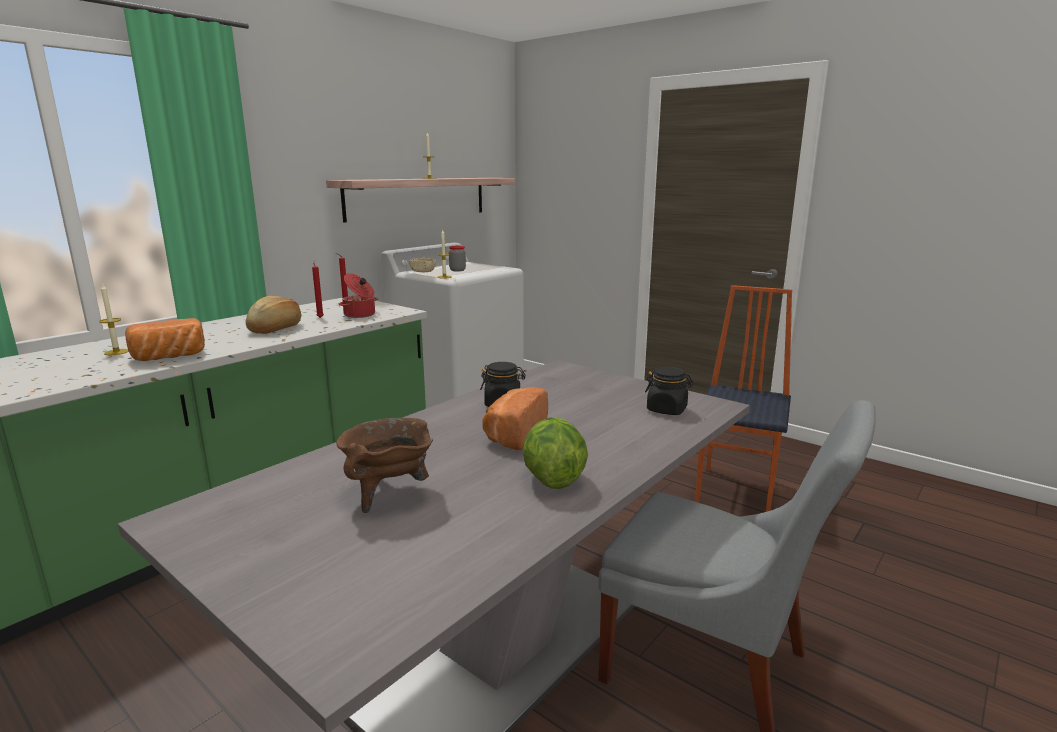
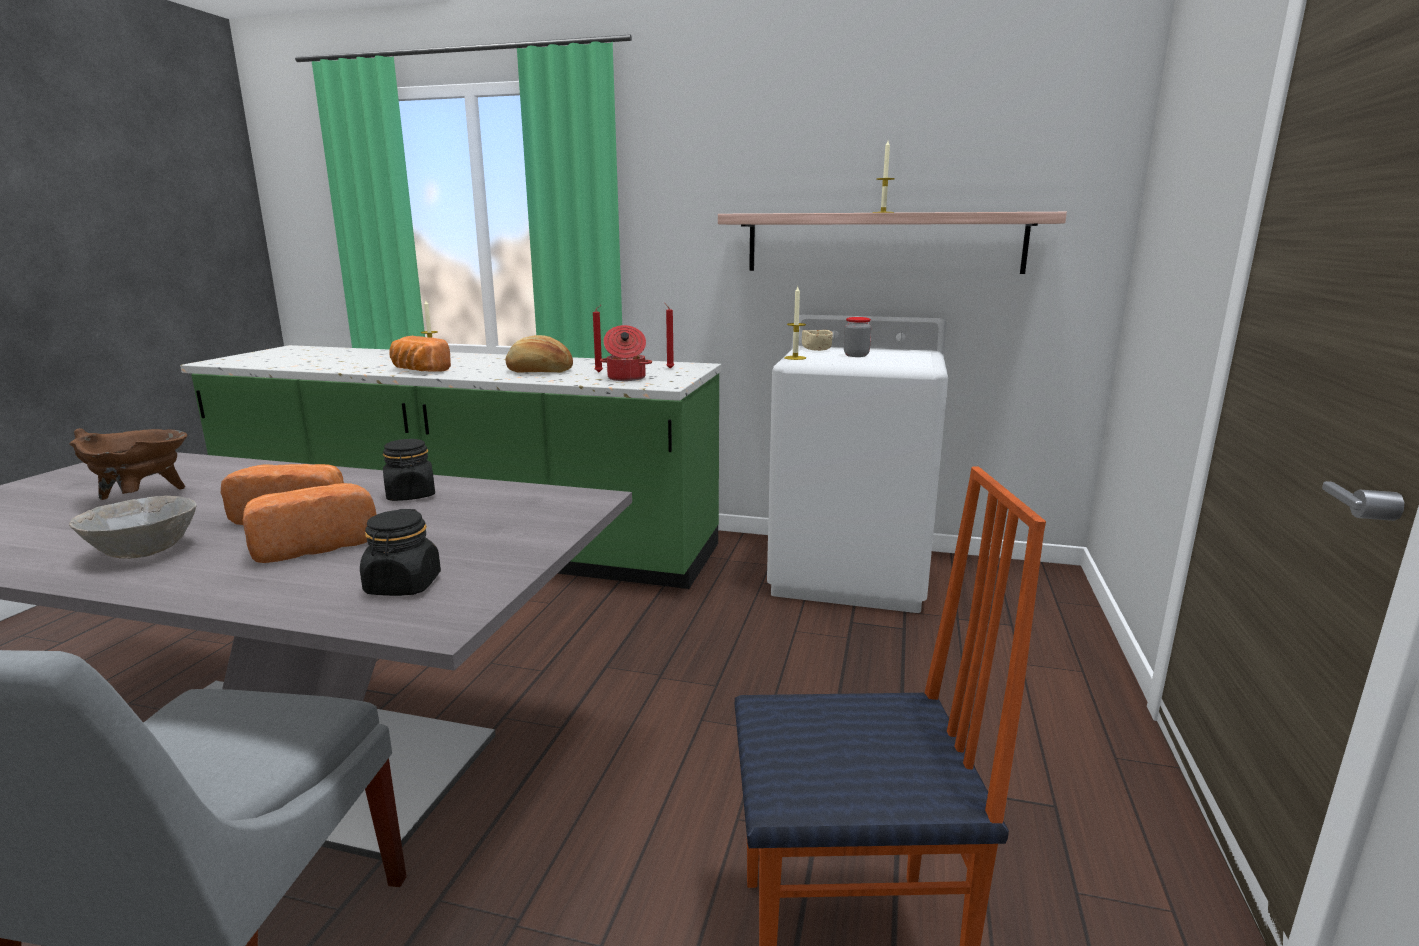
camera: 65 degrees right, 0 degrees up
(552, 479) = (143, 552): lettuce -> grey bowl
(583, 429) = (313, 545): none -> bread

